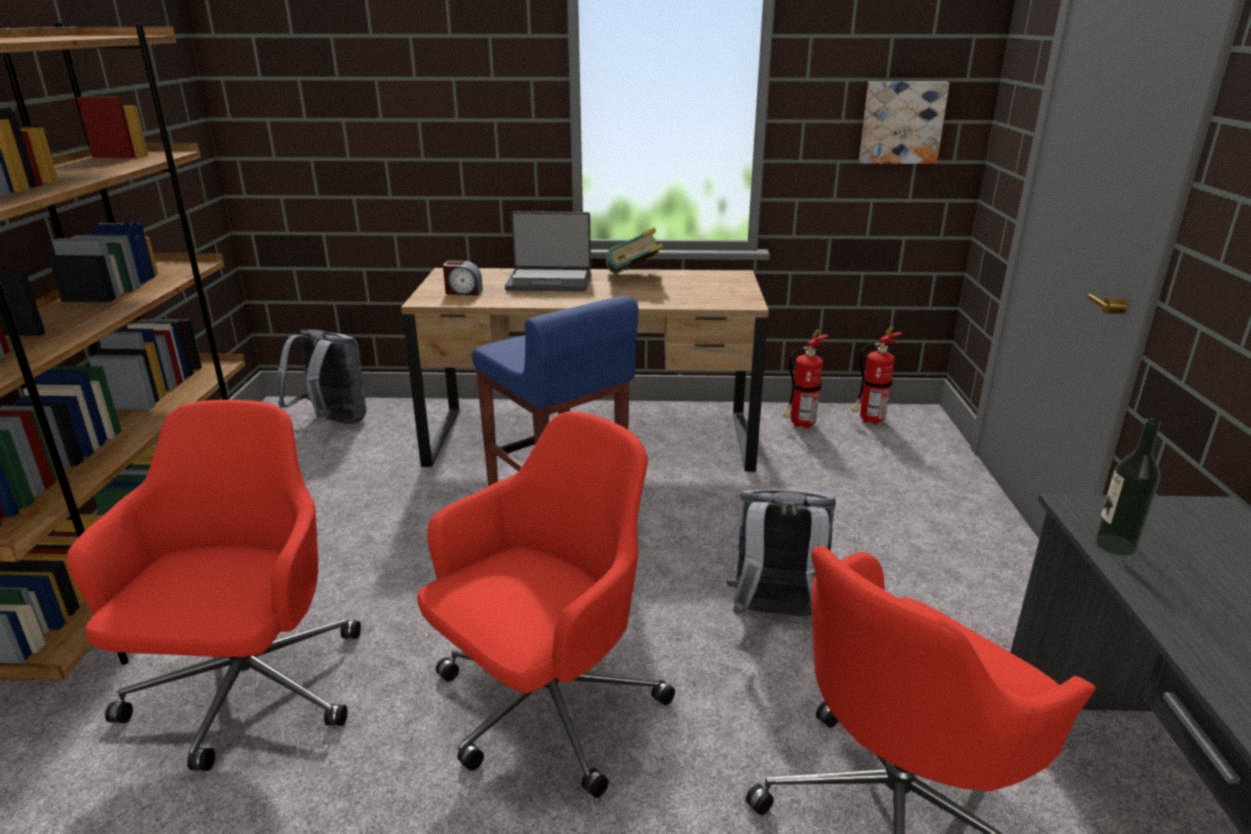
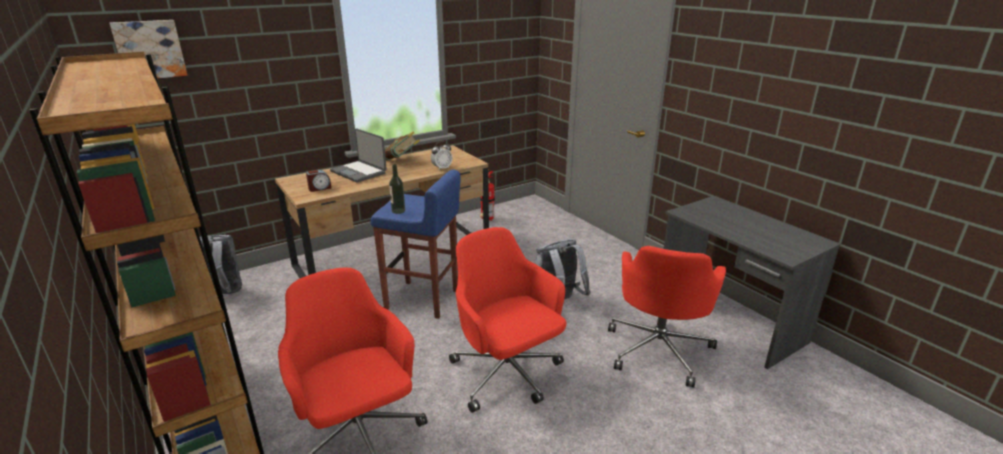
camera: 35 degrees left, 0 degrees up
(545, 708) = (507, 374): red office chair -> red office chair turned 45 degrees counterclockwise
(549, 281) = (359, 172): laptop -> laptop turned 75 degrees clockwise
(678, 301) = (442, 168): none -> alarm clock
(869, 421) = (514, 209): fire extinguisher -> none
(901, 122) = (504, 60): picture -> picture (149, 49)
(1115, 544) = (702, 220): bottle -> bottle (398, 211)

